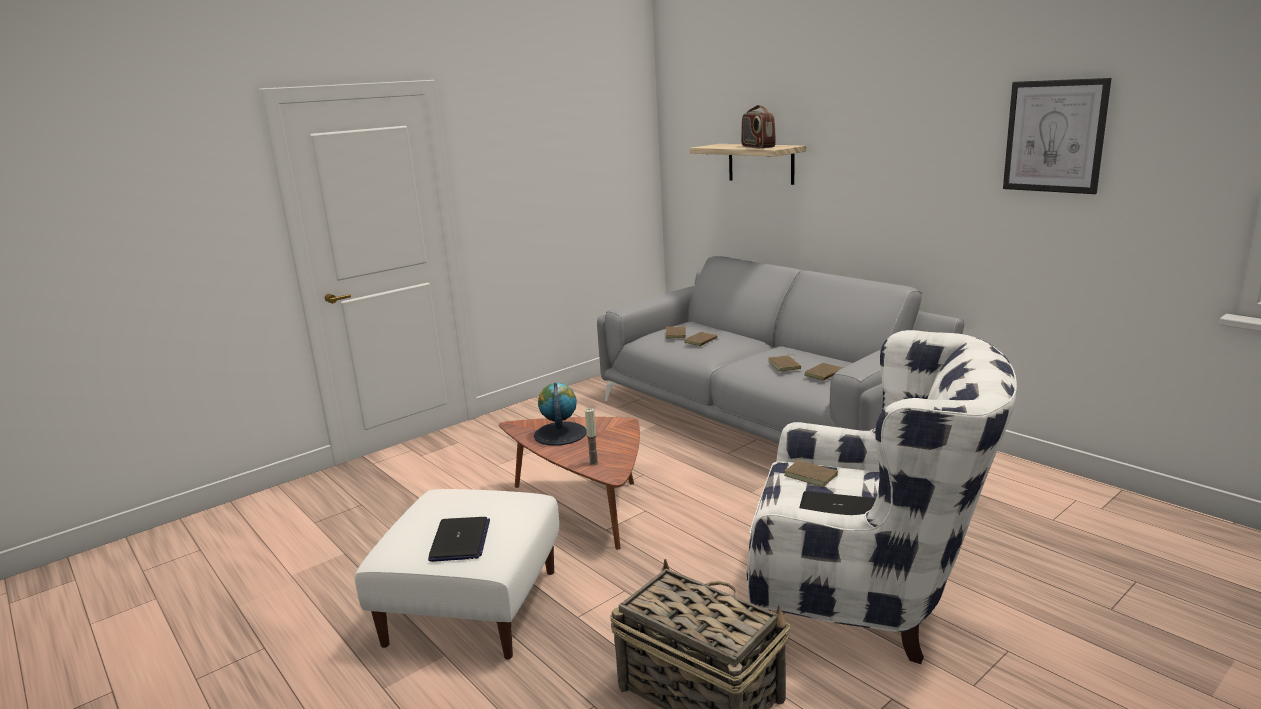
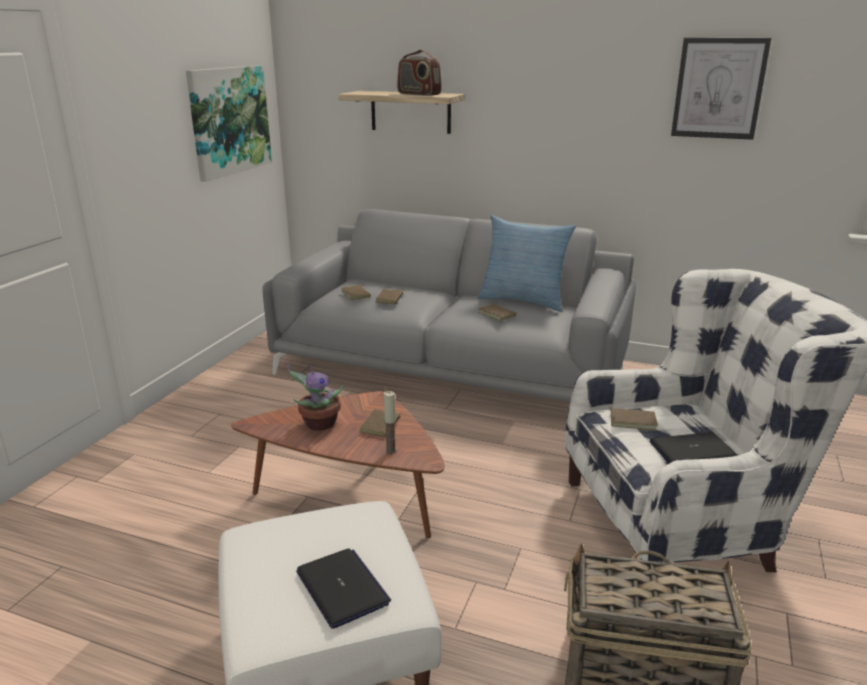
camera: 30 degrees left, 5 degrees up
(560, 434) = (318, 424): globe -> potted plant
(600, 172) = (229, 120): none -> picture
(824, 374) = (541, 318): brown book -> brown book (381, 426)
(827, 356) = (523, 300): none -> pillow

